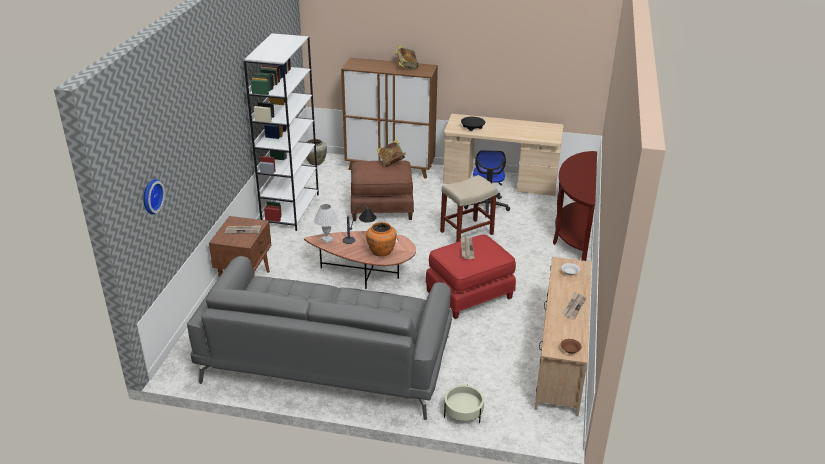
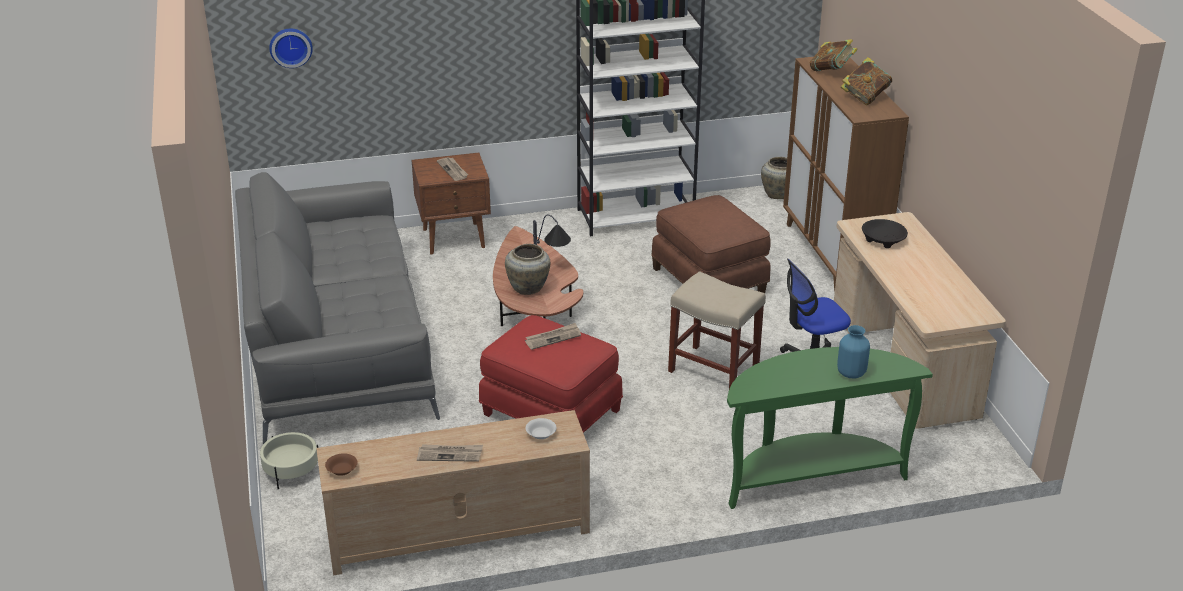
camera: 65 degrees right, 0 degrees up
(327, 239) = (524, 242): white table lamp -> none
(381, 251) = (528, 288): orange vase -> beige vase
(391, 162) = (739, 220): book -> book (831, 71)
(572, 234) = (810, 476): brown console table -> green console table
(586, 168) = (850, 373): none -> blue vase

